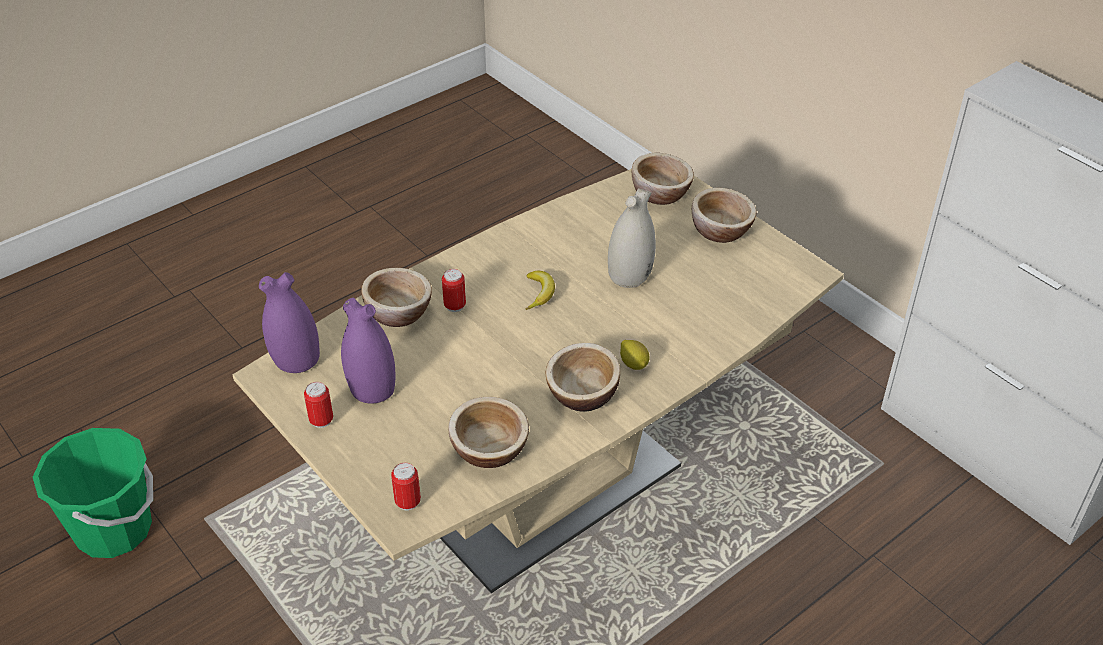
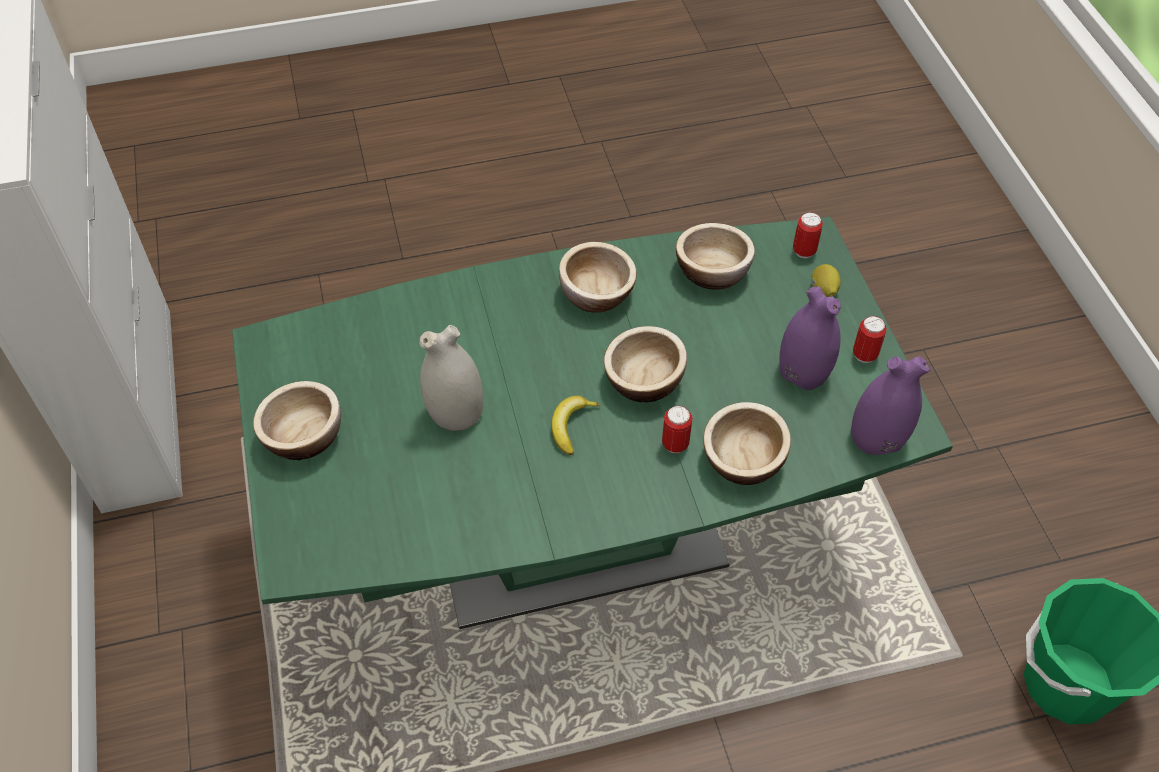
camera: 155 degrees left, 10 degrees up
(551, 491) = (579, 540): beige dining table -> green dining table
(634, 364) = (527, 306): lemon -> lemon (823, 290)
(660, 193) = (324, 526): bowl -> bowl (644, 380)

